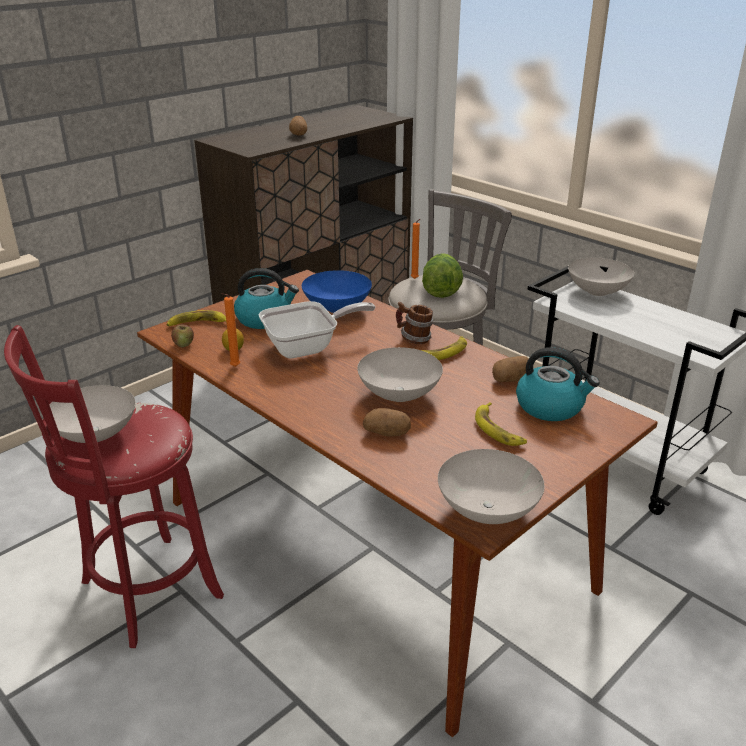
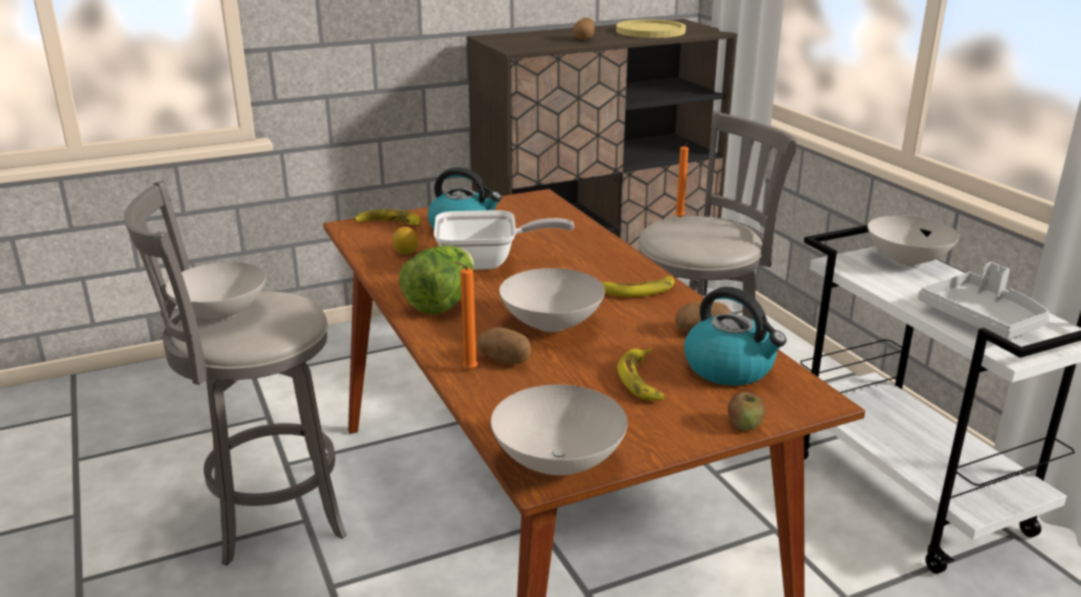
camera: 20 degrees right, 5 degrees down
(144, 593) = (268, 513): red stool -> grey stool
(183, 344) = (359, 240): apple -> apple (745, 424)
(234, 367) = (392, 269): orange candle -> orange candle (468, 370)
(336, 308) = (550, 229): blue bowl -> none
(344, 121) = (650, 31): none -> yellow plate
(414, 339) = (615, 272): mug -> none
(441, 290) = (702, 233): lettuce -> lettuce (441, 303)
(672, 331) = (982, 319): none -> grey tray

